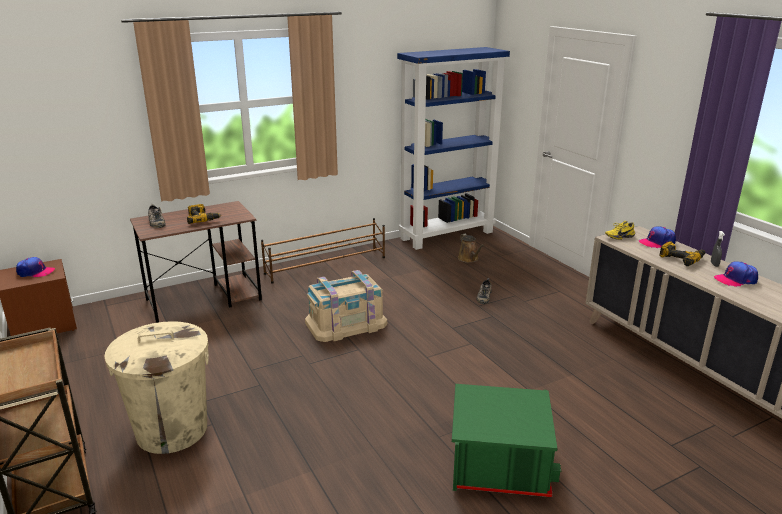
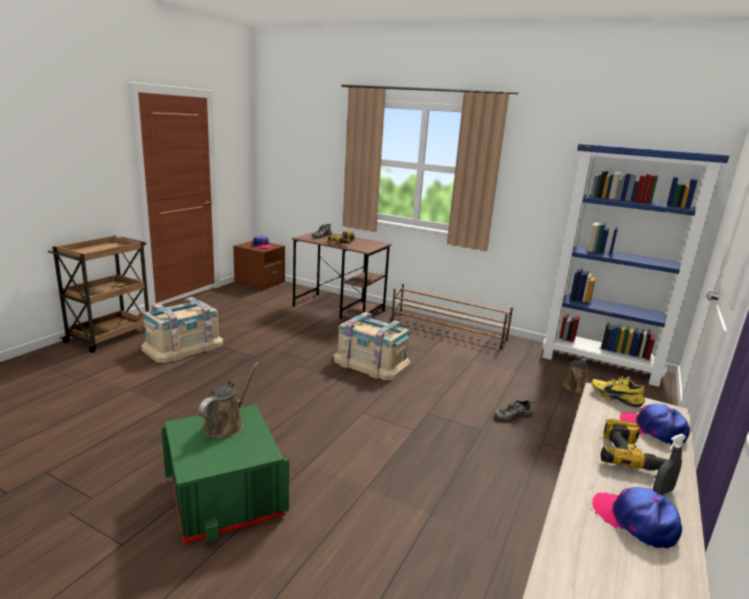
camera: 55 degrees right, 5 degrees down
(171, 430) = (183, 346): beige trash can -> beige storage box
(480, 406) = (226, 424): none -> brown watering can

